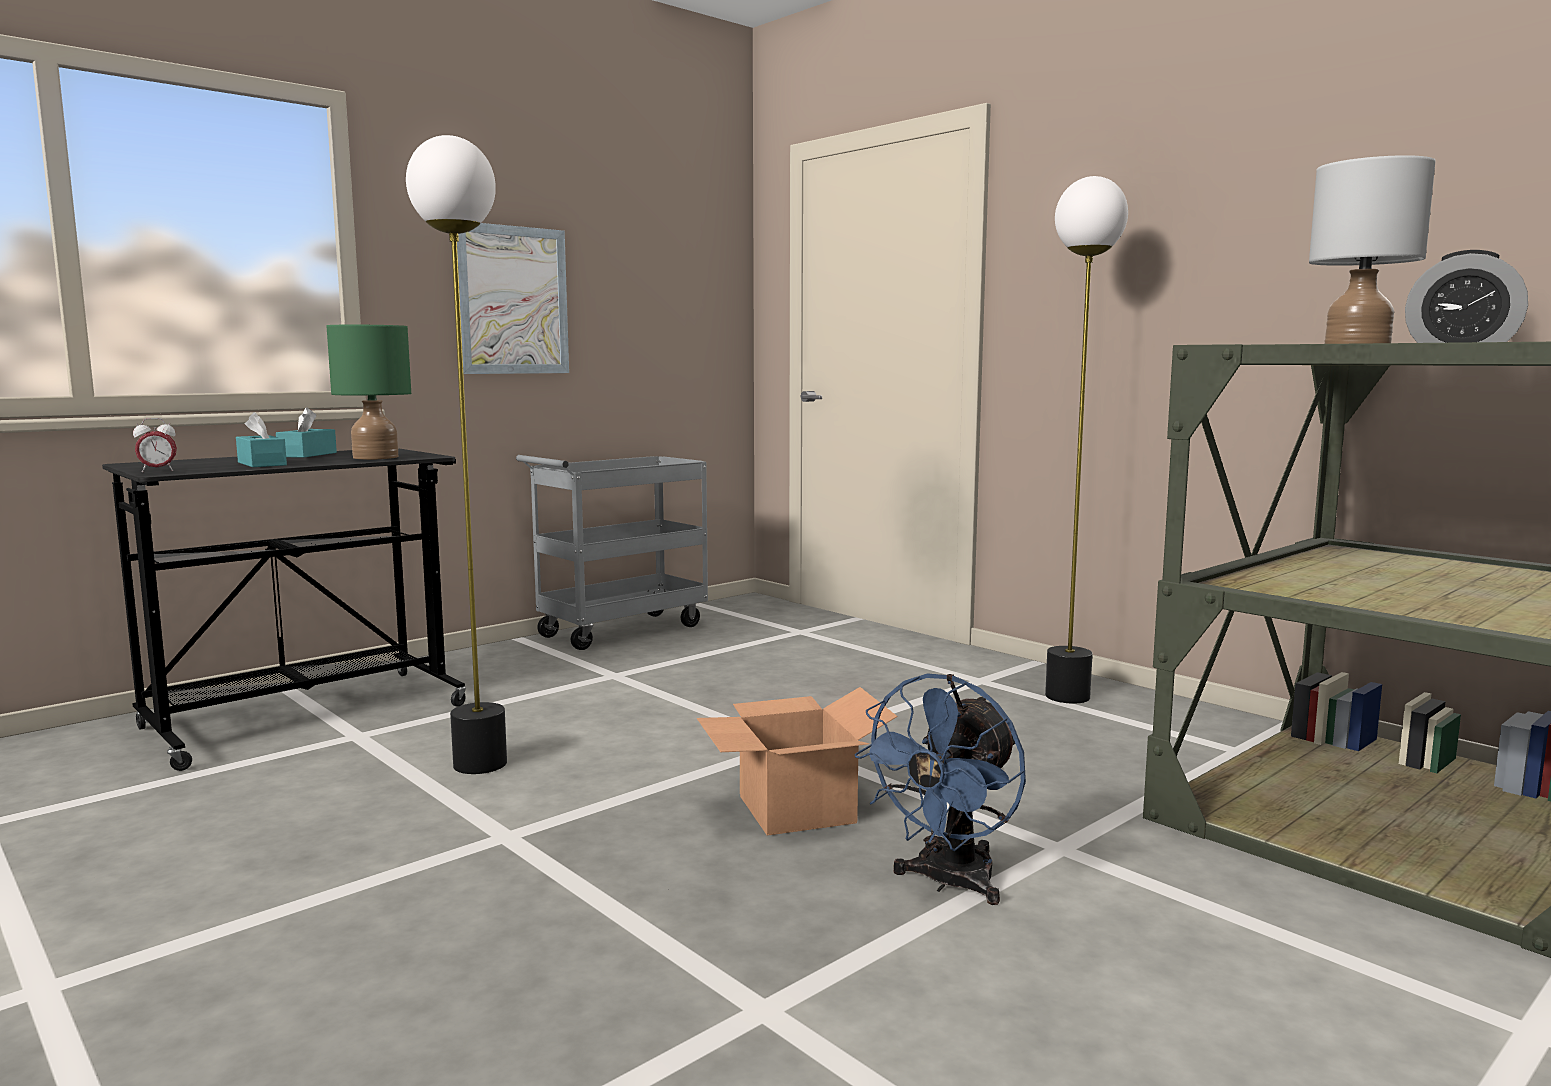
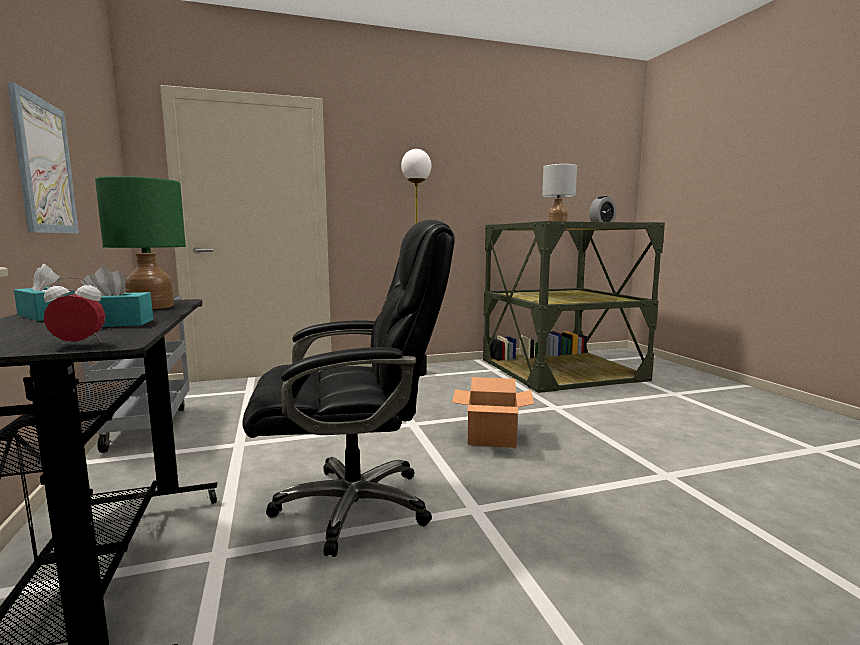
camera: 65 degrees left, 0 degrees up
(158, 471) = (79, 344): alarm clock -> alarm clock turned 105 degrees counterclockwise
(479, 764) = (350, 506): floor lamp -> black office chair
(948, 883) = (576, 428): blue fan -> none

